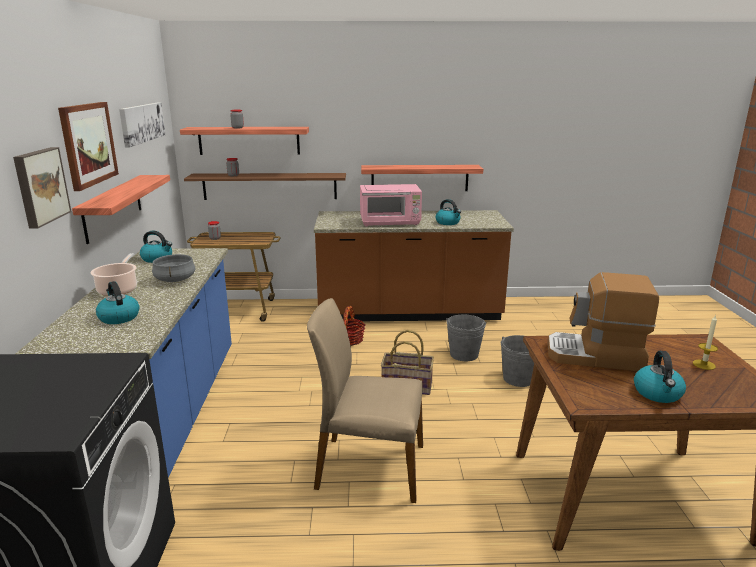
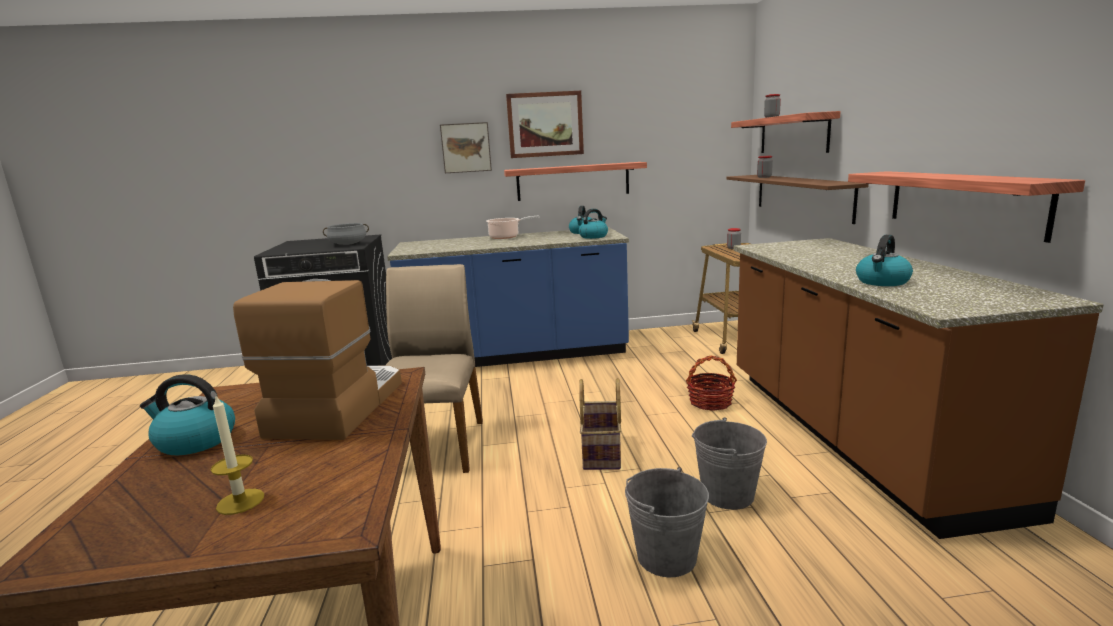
camera: 85 degrees right, 5 degrees down
(118, 317) = (450, 244): kettle -> kettle (594, 236)
(142, 123) = (662, 113): picture -> none
(174, 279) = (530, 241): grey cooking pot -> grey cooking pot (348, 244)
(390, 222) = (820, 261): pink microwave -> none

